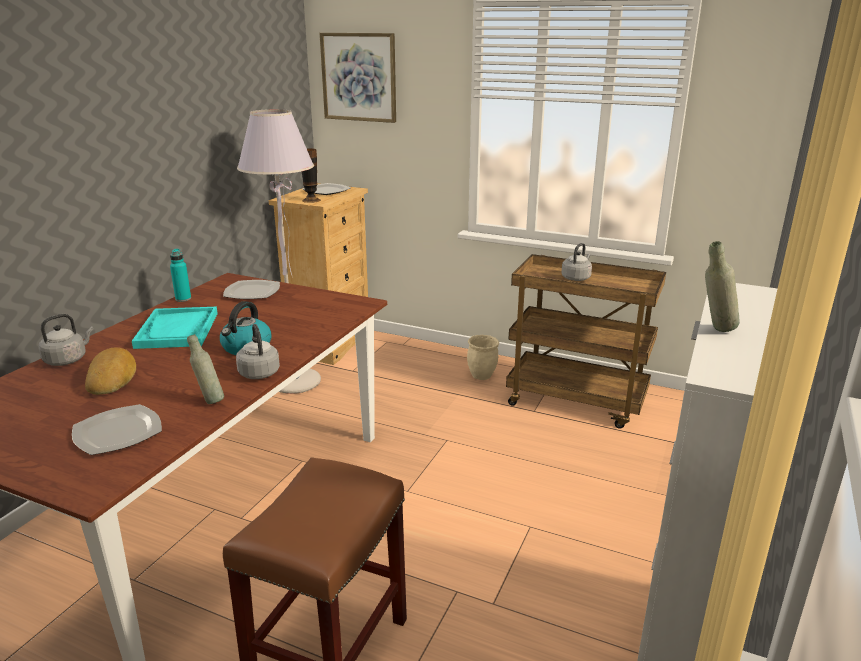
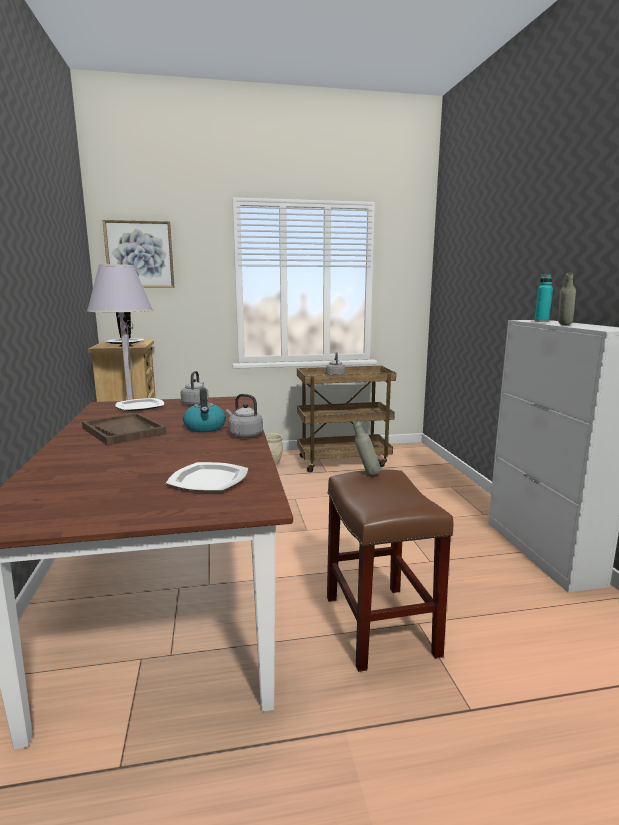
camera: 35 degrees left, 10 degrees down
(68, 359) = (56, 461): grey kettle -> grey kettle (195, 404)
(113, 377) = (128, 460): bread -> none
(177, 330) = (124, 431): turquoise tray -> brown tray
(183, 299) = (85, 418): turquoise bottle -> turquoise bottle (541, 321)
(209, 400) = (241, 452): grey bottle -> grey bottle (366, 474)

